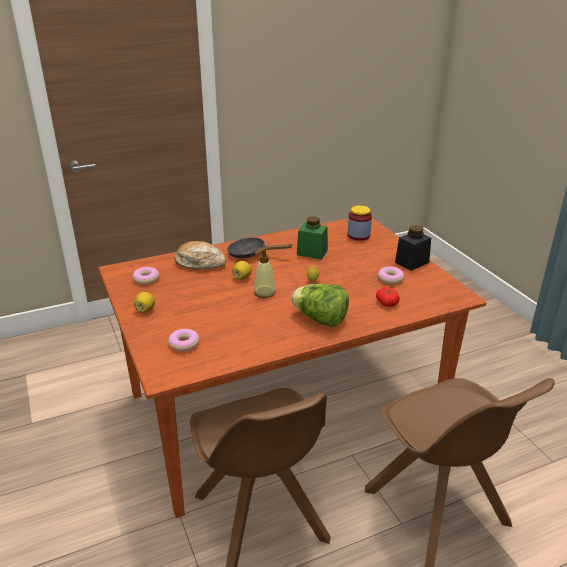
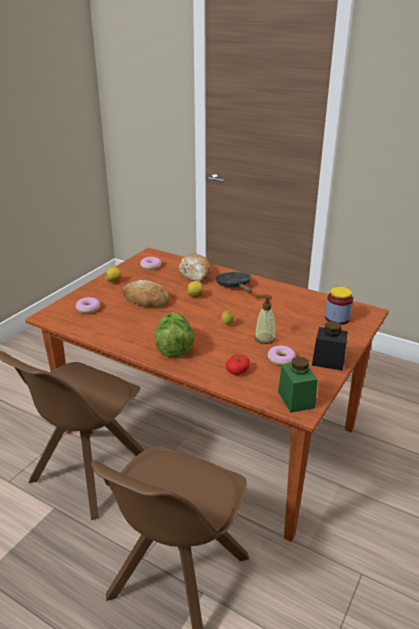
camera: 55 degrees right, 0 degrees up
(215, 305) = (145, 300): none -> bread
(264, 293) = (184, 312): soap dispenser -> soap dispenser (264, 338)
(312, 252) = (273, 308): green jar -> green jar (296, 399)

